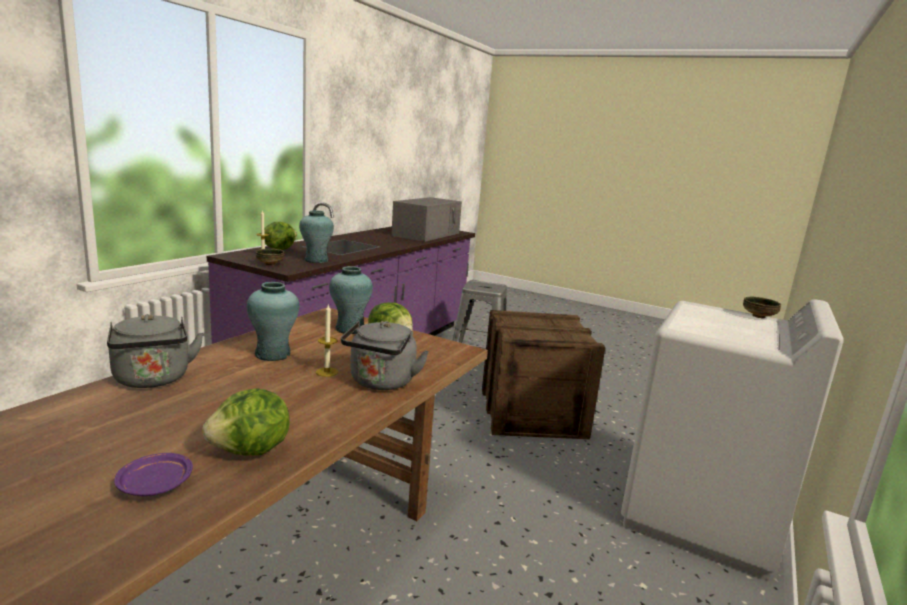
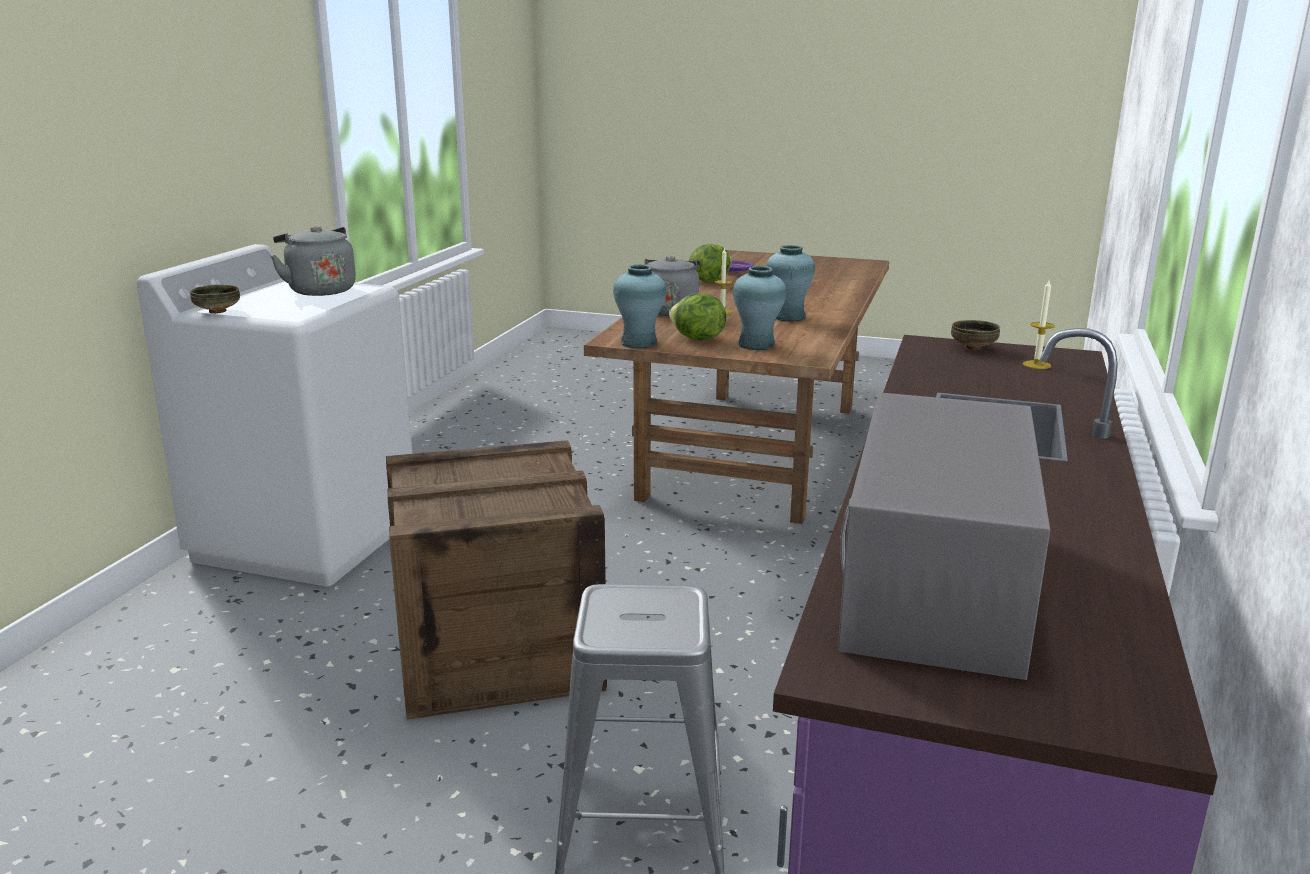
camera: 170 degrees right, 5 degrees up
(153, 380) = (835, 296): grey kettle -> grey kettle (319, 290)
(279, 249) = (1068, 388): lettuce -> none
(316, 260) = (939, 369): turquoise vase -> turquoise vase (639, 343)

